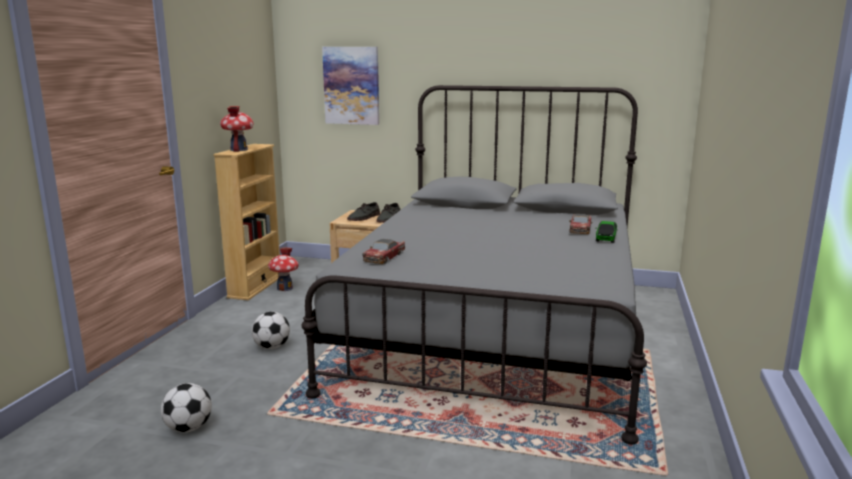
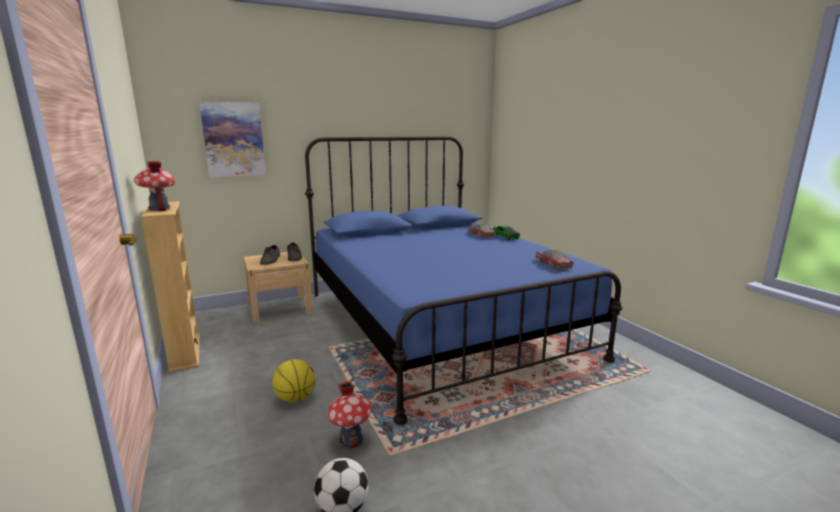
camera: 40 degrees left, 0 degrees up
(272, 347) = (295, 398): football -> basketball
(285, 288) = (219, 344): toy house -> toy house (351, 441)
(384, 257) = (419, 280): toy car -> toy car (553, 264)
(495, 331) = (439, 322): grey bed -> blue bed

